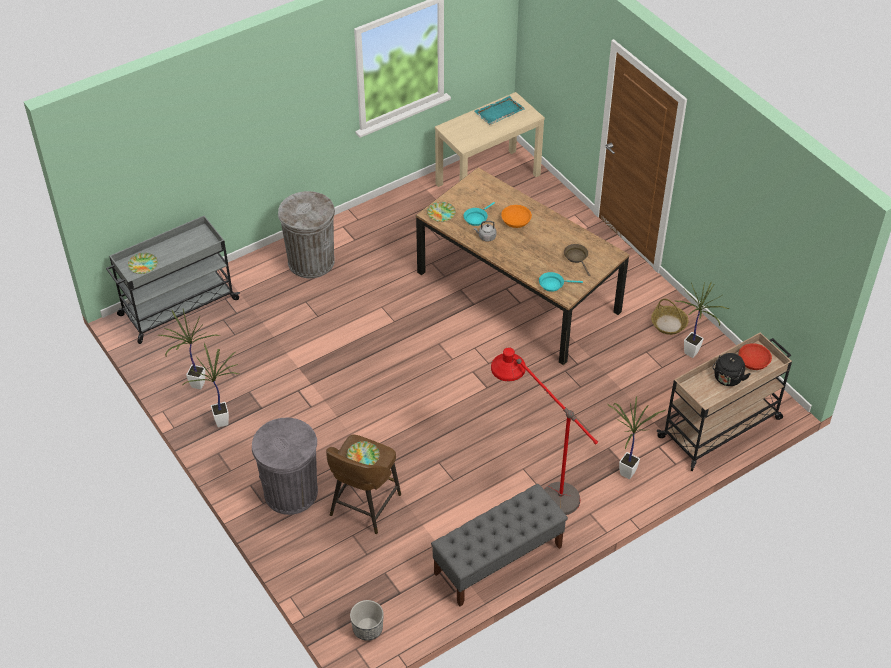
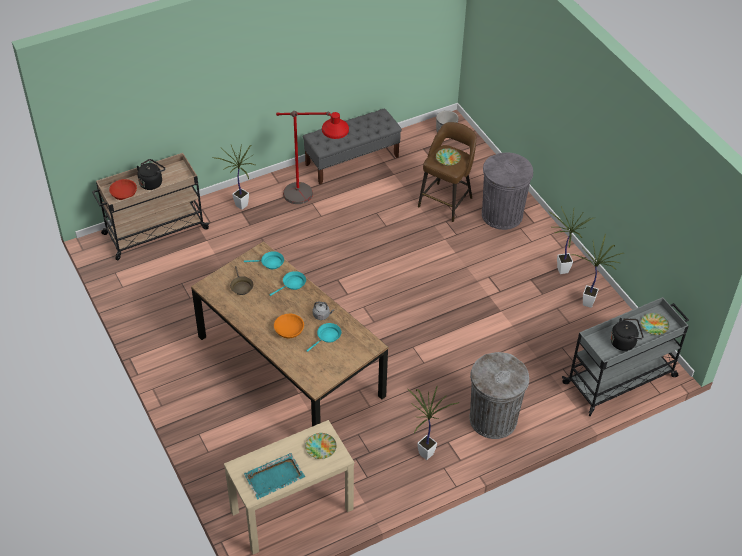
camera: 175 degrees left, 0 degrees up
(178, 247) = (624, 342): none -> black kettle
(441, 213) = (362, 345): plate -> plate (320, 447)
(523, 264) = (292, 284): none -> turquoise frying pan
(669, 324) = (159, 321): basket -> none
(692, 355) = (150, 291): potted plant -> potted plant (425, 452)

